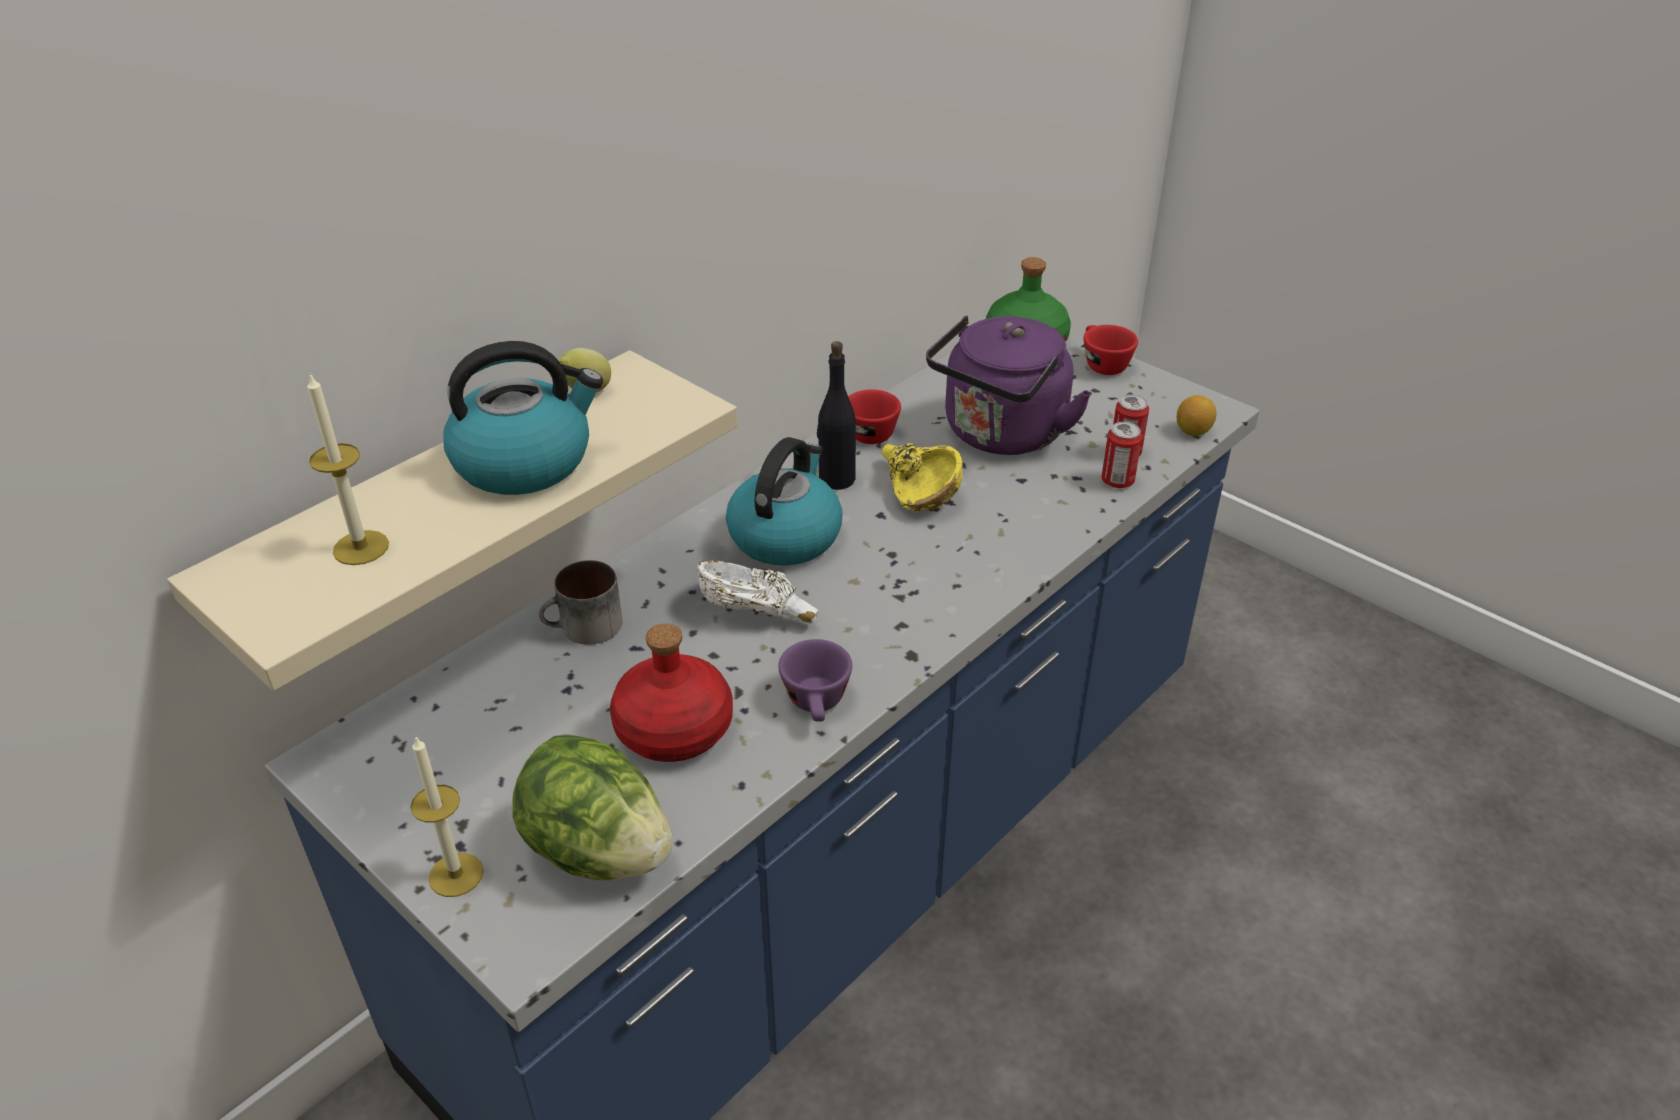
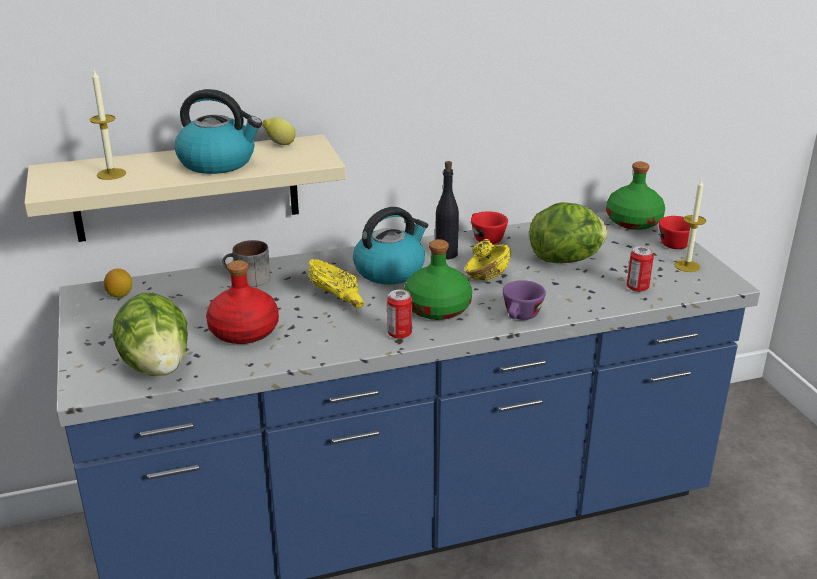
camera: 30 degrees right, 10 degrees down
(456, 875) = (89, 352): candle -> candle (687, 266)
(760, 609) = (341, 297): white bowl -> yellow bowl
(817, 705) = (325, 345): purple cup -> purple cup (521, 317)
(912, 578) = (438, 308): none -> green bottle
(1001, 435) = (566, 259): purple kettle -> lettuce
(1117, 481) = (616, 300): can -> can (399, 334)
(1193, 431) = (697, 289): lemon -> lemon (120, 295)

